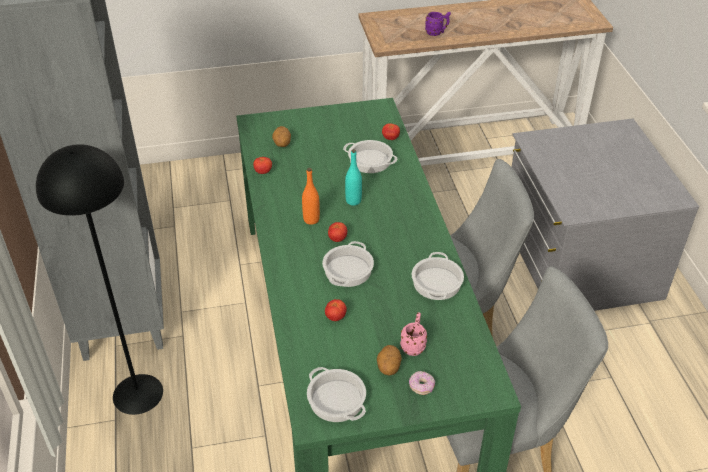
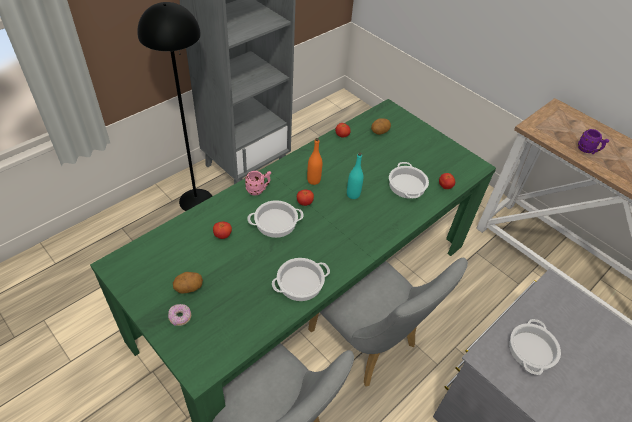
camera: 55 degrees right, 5 degrees up
(335, 400) = (141, 269): cooking pot -> cooking pot (531, 349)
(413, 345) = (221, 295): pink mug -> pink mug (258, 190)

